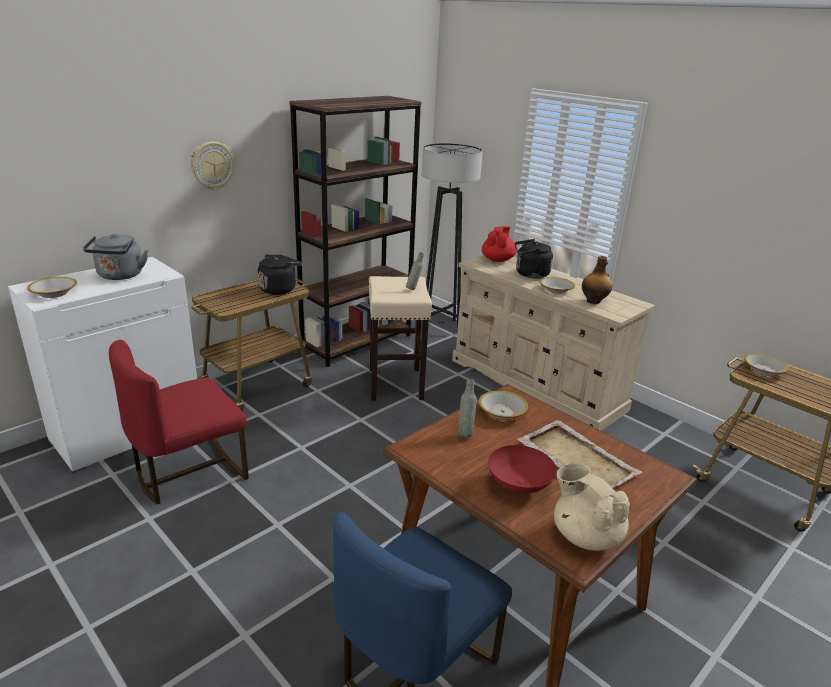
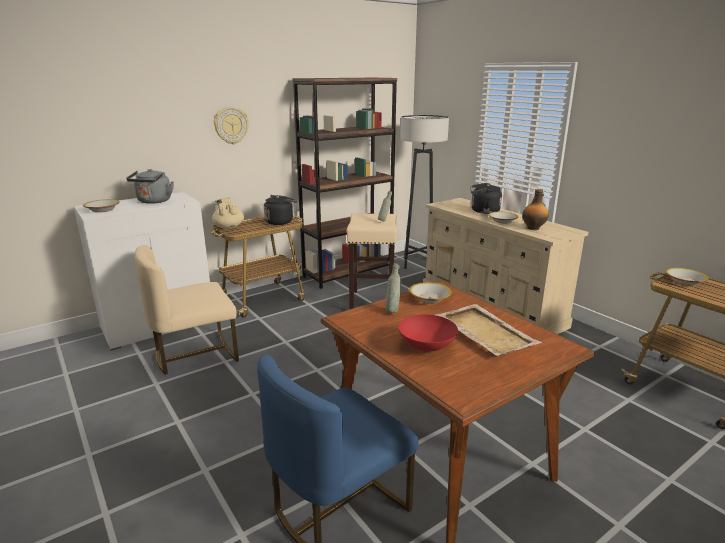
camera: 10 degrees right, 5 degrees down
(189, 471) = (195, 354): red chair -> beige chair
(498, 260) = (459, 202): red teapot -> none
(585, 535) = (475, 384): beige teapot -> beige teapot (228, 227)

